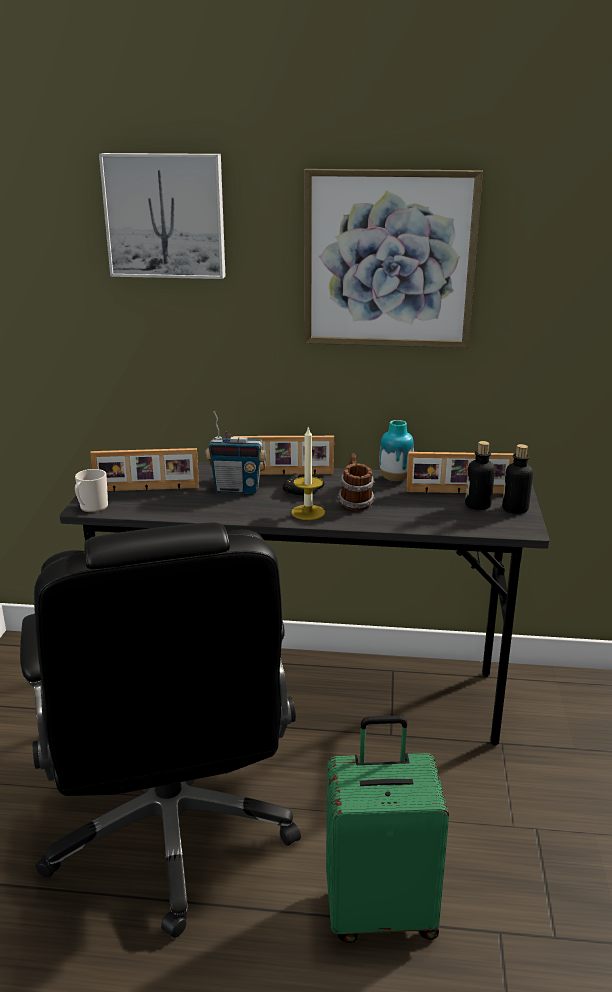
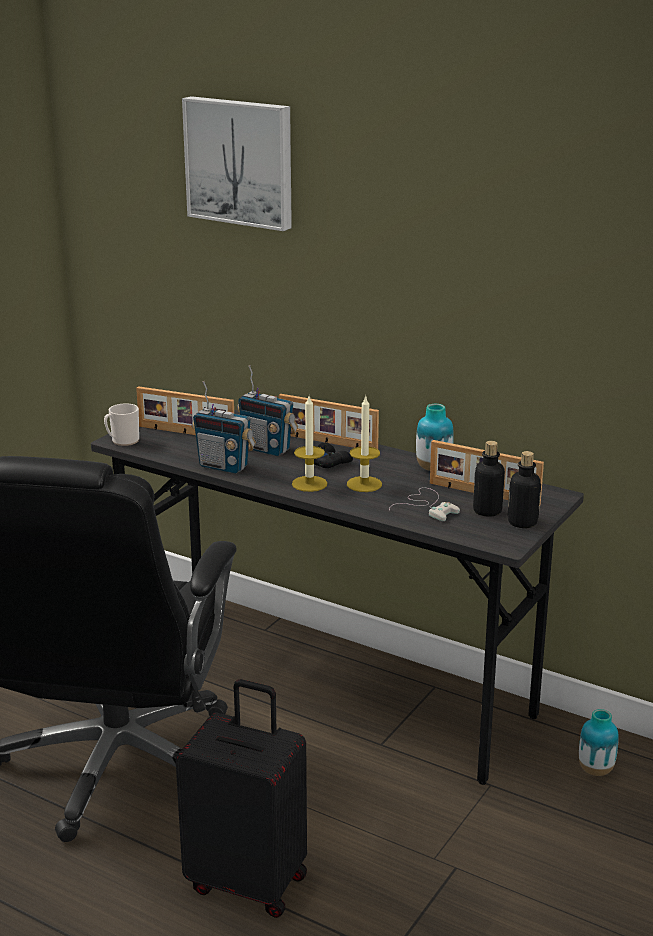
camera: 25 degrees right, 0 degrees up
(214, 512) = (224, 466): none -> radio
(354, 503) = (364, 484): mug -> candle
(381, 910) = (249, 881): green suitcase -> black suitcase
(389, 260) = (444, 230): picture -> none
(427, 511) = (427, 506): none -> white game controller
(564, 705) = (595, 770): none -> vase

